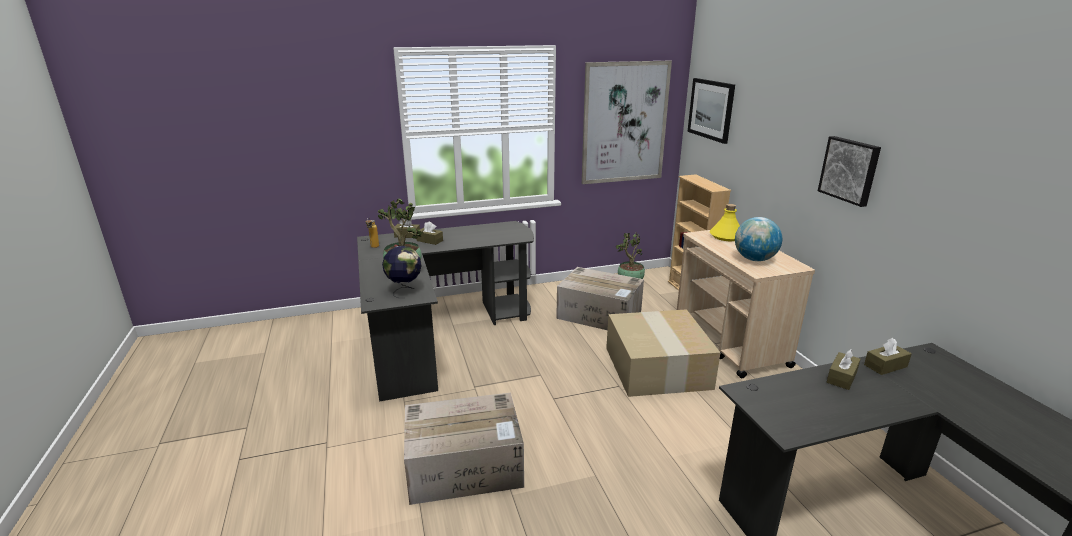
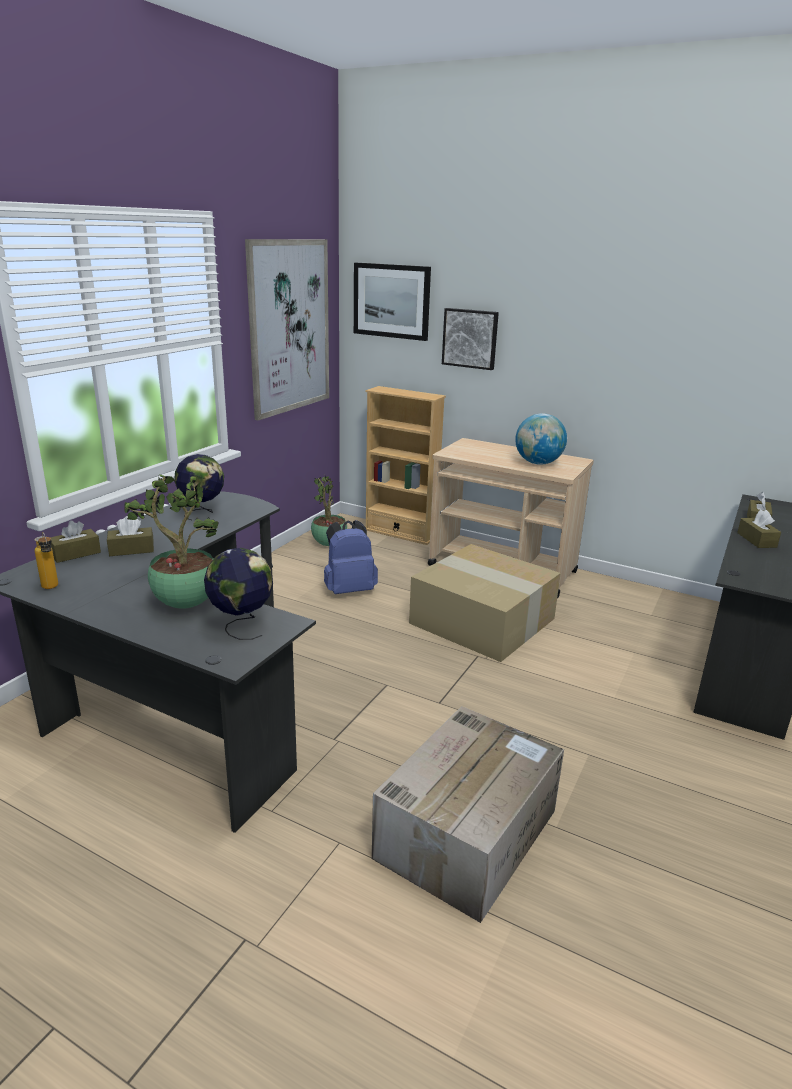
camera: 45 degrees left, 0 degrees up
(491, 232) = (202, 513): none -> globe
(600, 314) = (349, 590): cardboard box -> blue backpack
(726, 236) = (475, 448): yellow bottle -> none
(850, 170) = (619, 347): picture -> picture (470, 338)

